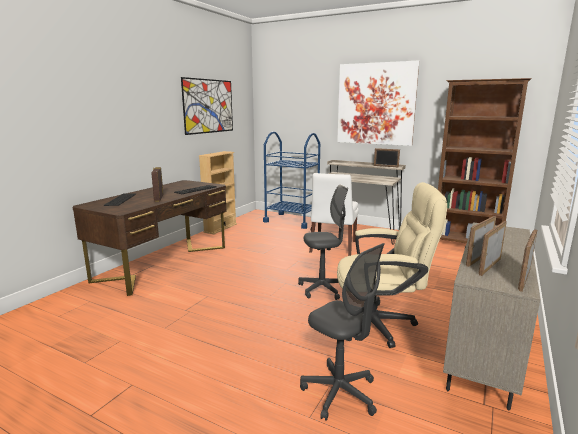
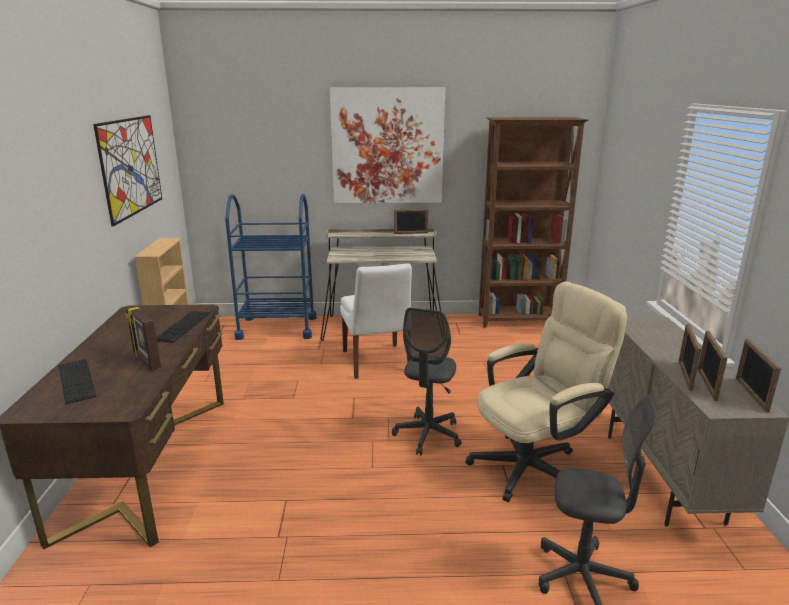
camera: 30 degrees left, 5 degrees up
(323, 289) = (428, 435): grey office chair -> grey office chair turned 150 degrees clockwise

